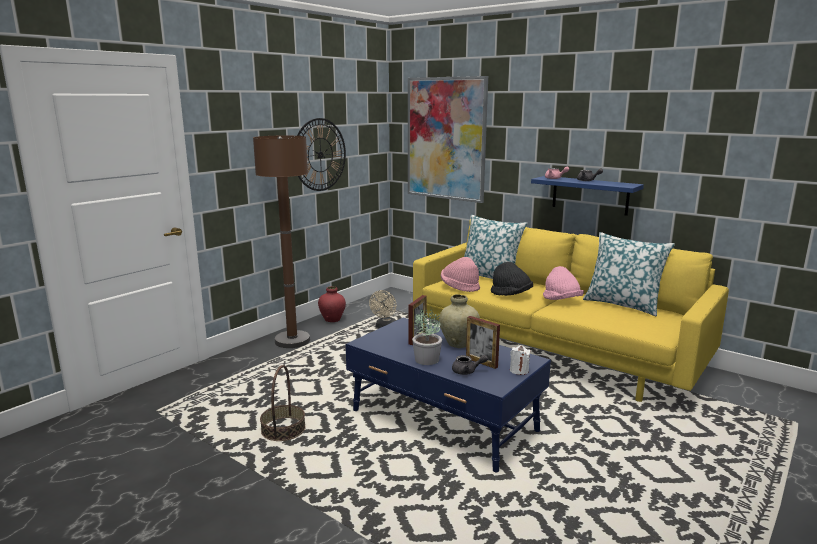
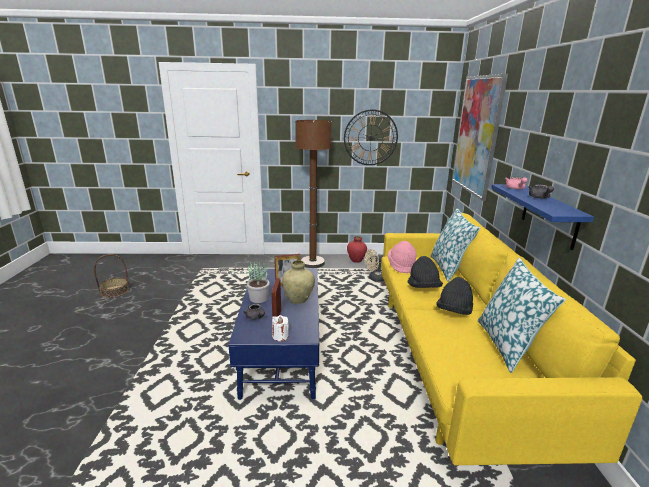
camera: 50 degrees right, 5 degrees up
(283, 429) = (217, 305): basket -> basket (114, 291)
(561, 301) = (454, 312): pink hat -> black hat

